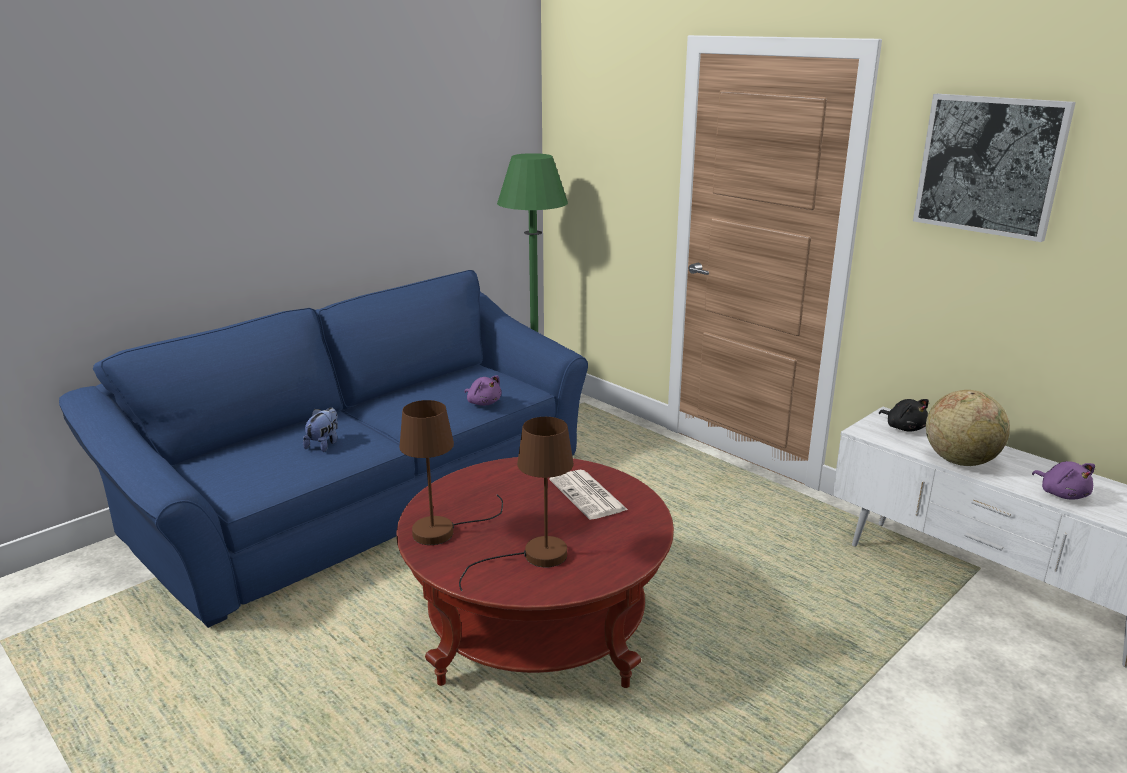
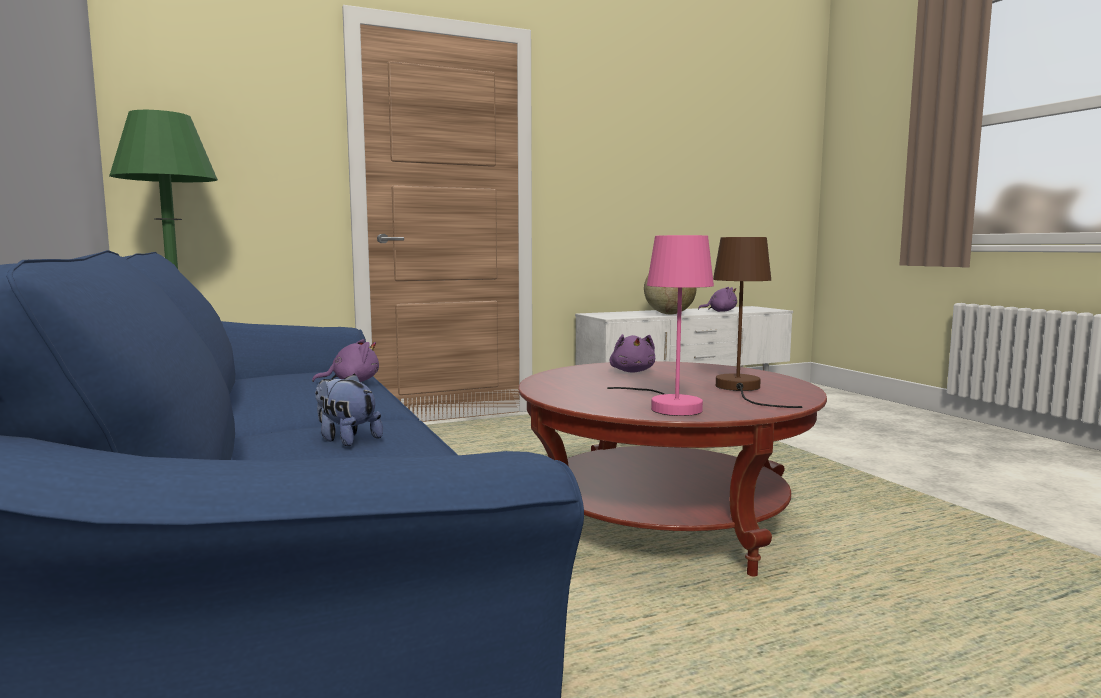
camera: 70 degrees left, 15 degrees down
(445, 529) = (669, 406): brown table lamp -> pink table lamp
(589, 496) = (632, 371): newspaper -> purple plush toy
(904, 427) = (613, 314): black plush toy -> none
(989, 165) = (614, 122): picture -> none

